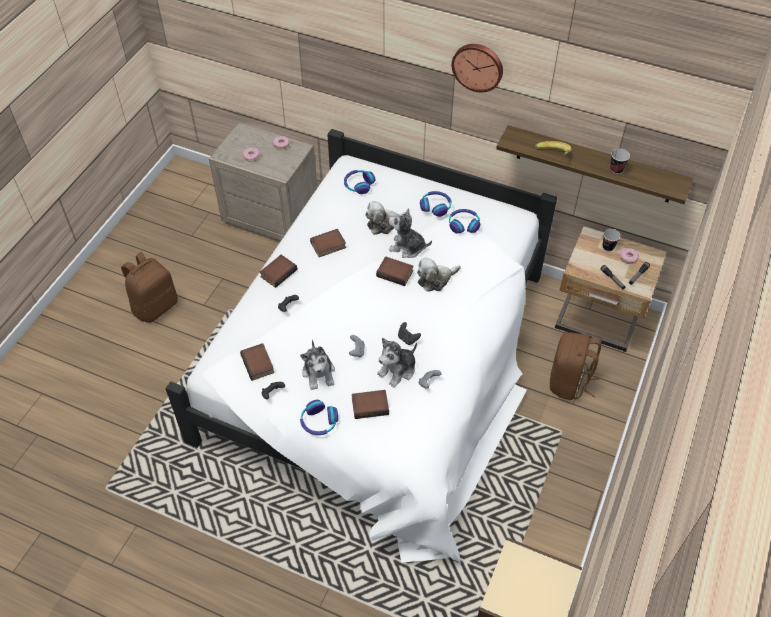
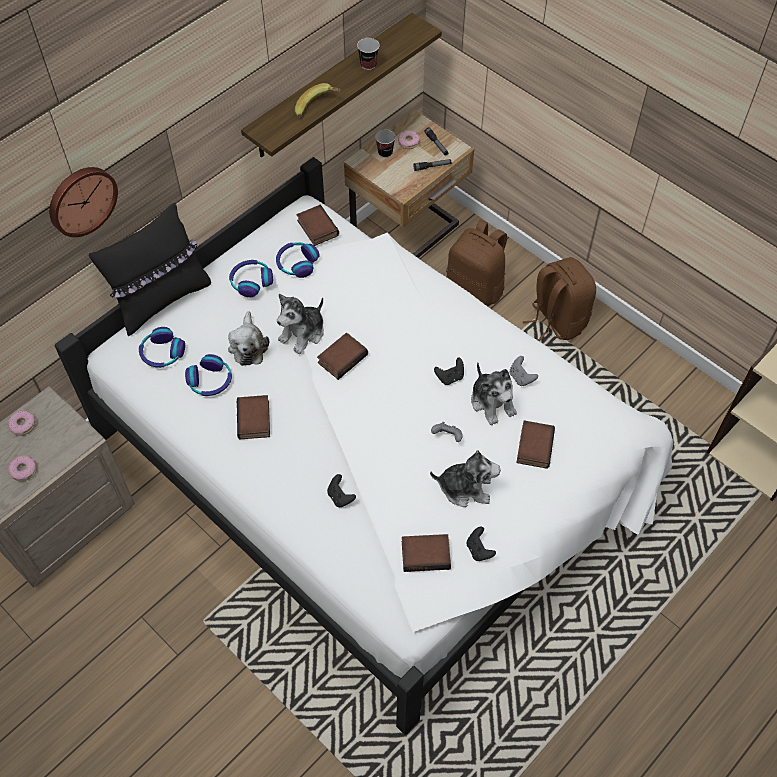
camera: 70 degrees left, 5 degrees up
(155, 306) = (146, 726): brown backpack -> brown backpack (556, 320)
(278, 272) = (273, 492): book -> book (316, 228)
(319, 422) = (539, 508): headphones -> headphones (210, 381)
(400, 170) = (161, 300): none -> black pillow
(435, 280) = (369, 321): plush toy -> none
(478, 66) = (190, 92): wall clock -> wall clock (81, 200)

